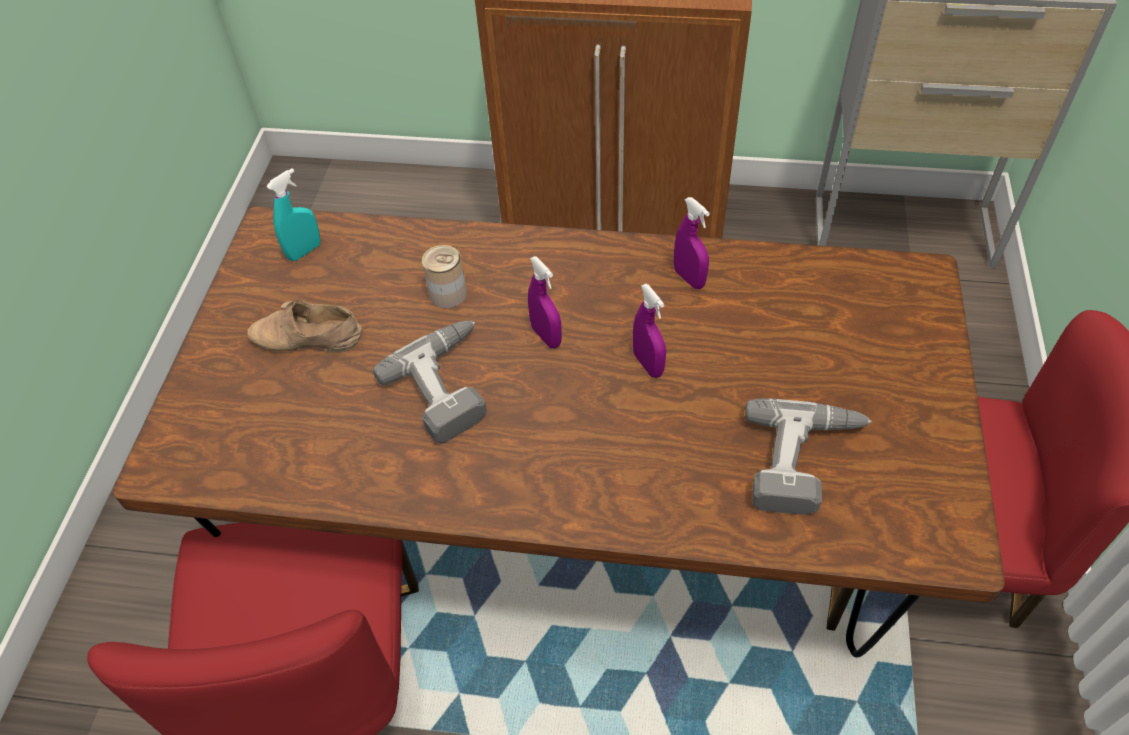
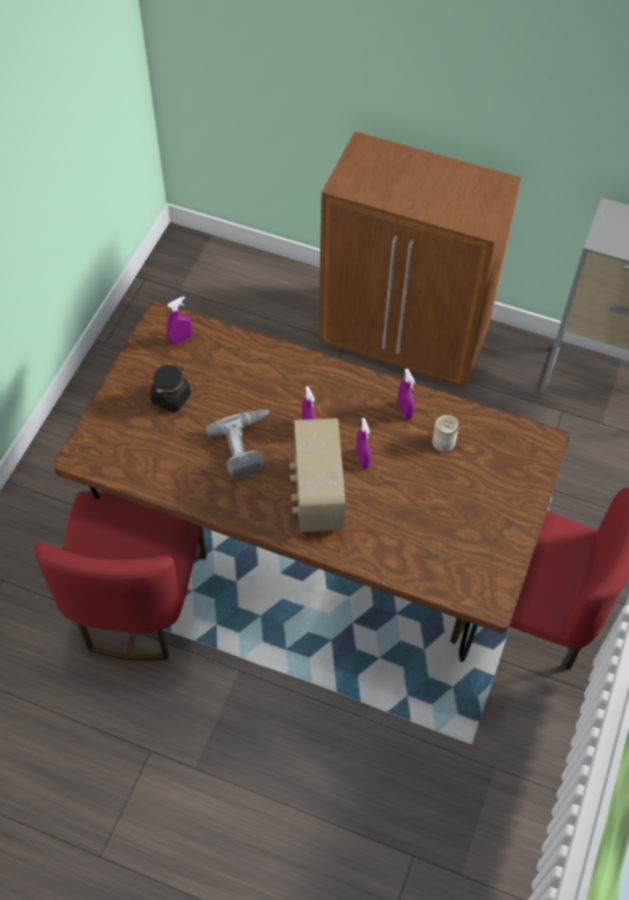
camera: 10 degrees right, 5 degrees up
(304, 251) = (180, 339): turquoise spray bottle -> purple spray bottle
(305, 339) = (171, 398): beige shoe -> black jar
(448, 294) = (259, 388): can -> can (443, 442)
(590, 436) = (316, 494): none -> radio
(805, 463) = (430, 537): power drill -> none

